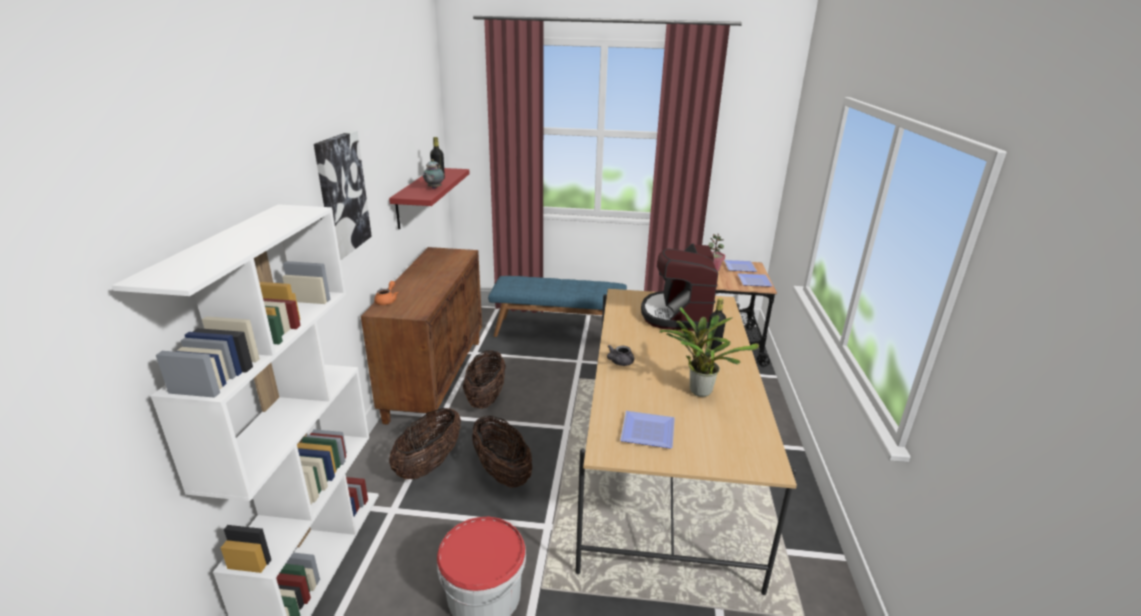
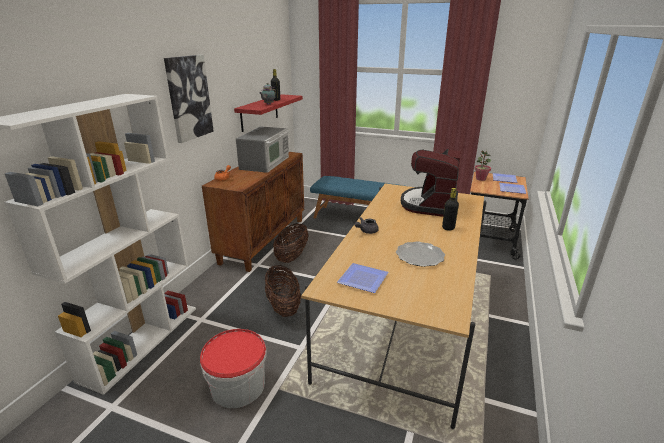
camera: 15 degrees right, 0 degrees up
(429, 464) = (236, 294): basket -> none
(435, 270) = (266, 163): none -> microwave
(698, 390) = (419, 256): potted plant -> plate

